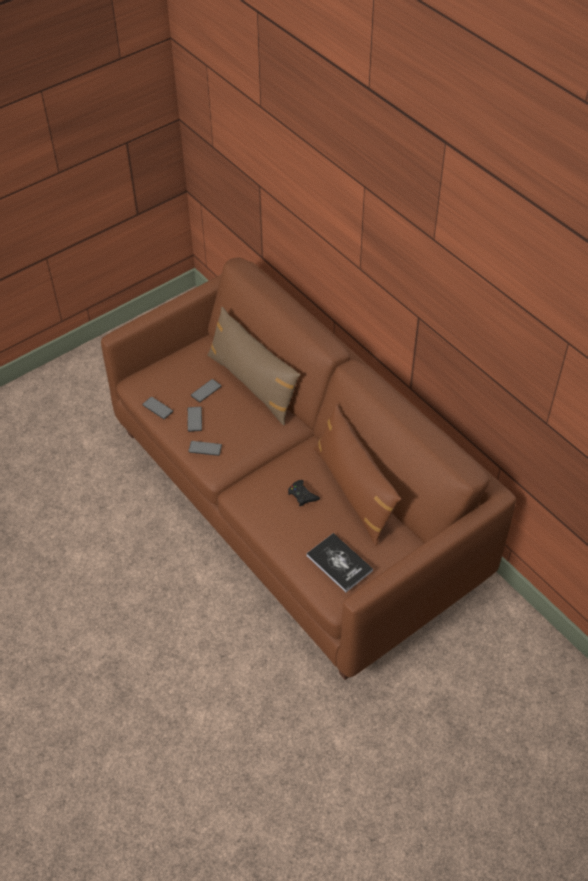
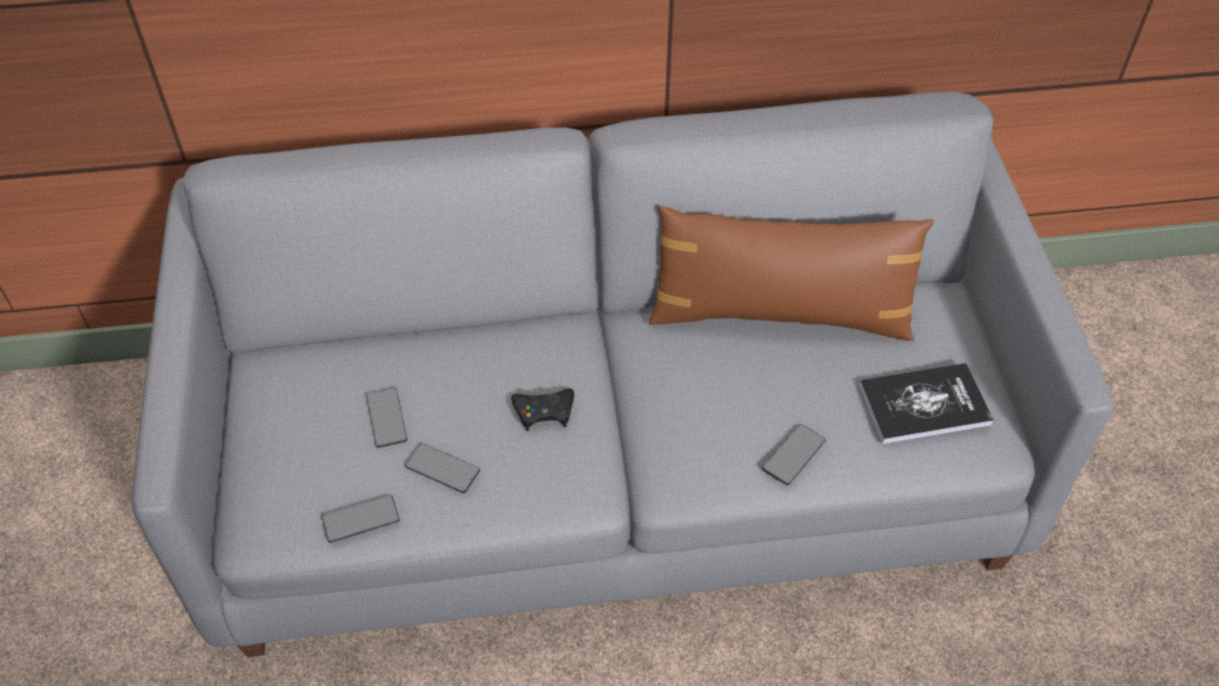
camera: 60 degrees left, 0 degrees up
(205, 448) = (527, 485): phone -> phone (793, 455)
(253, 384) = (430, 340): brown pillow -> none
(296, 502) = (611, 462): brown sofa -> grey sofa
(302, 495) = (744, 387): black game controller -> black game controller (544, 411)

